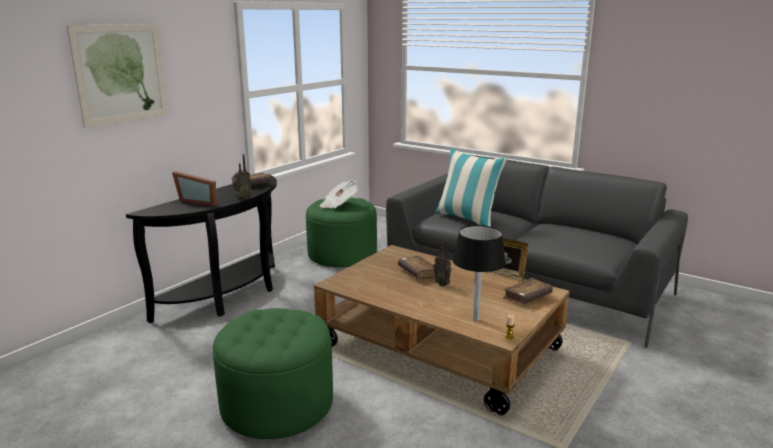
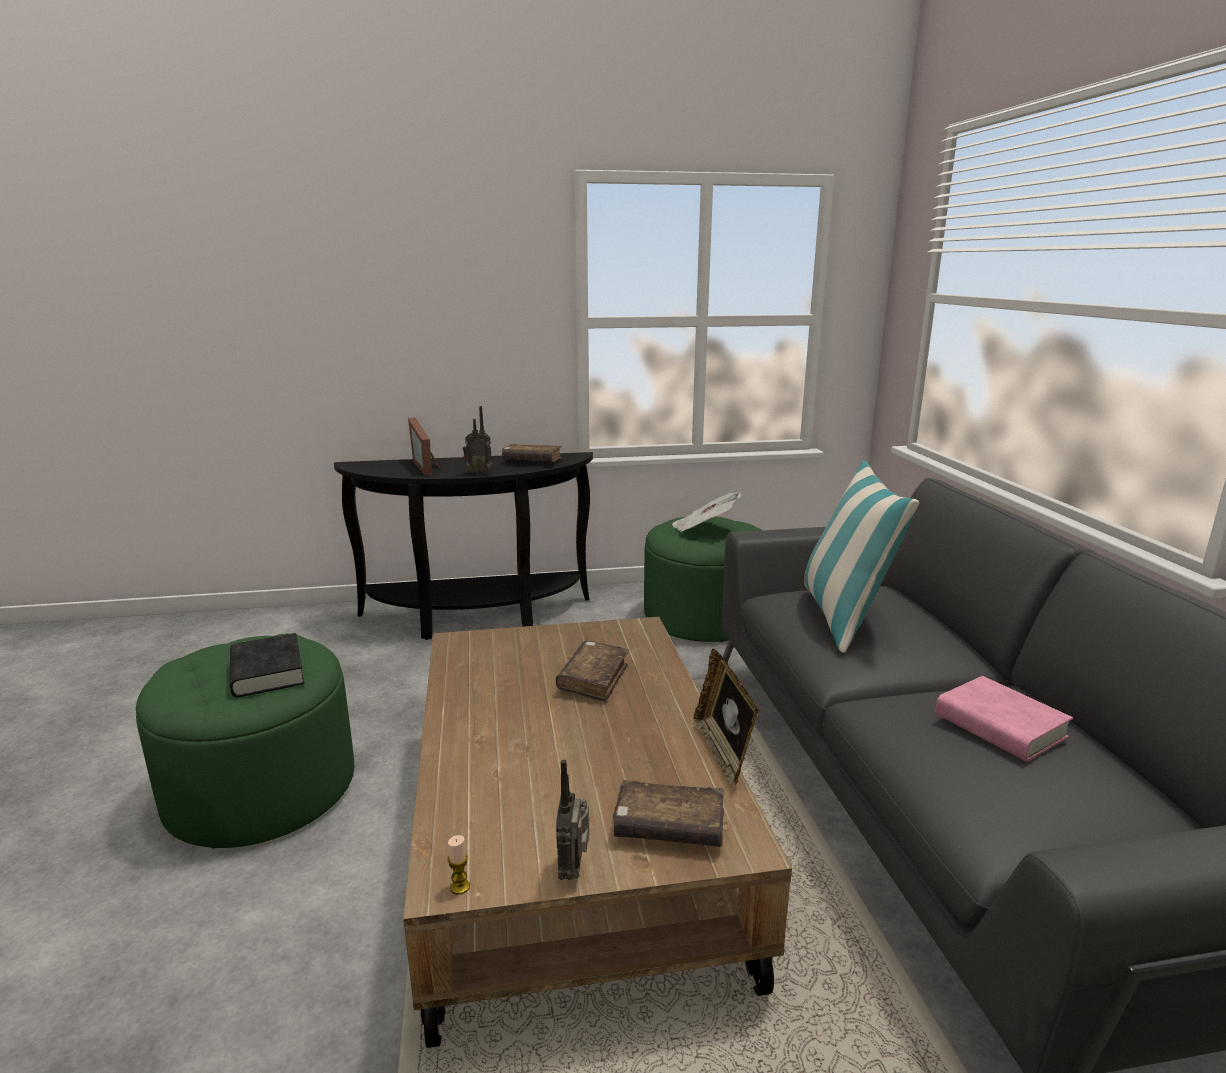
camera: 45 degrees right, 0 degrees up
(121, 73) = (363, 272): picture -> none
(290, 324) = (267, 672): none -> black book
(442, 284) = (585, 718): radio -> radio (574, 870)
(475, 319) = (492, 812): black table lamp -> none
(565, 232) = (999, 726): none -> pink book

